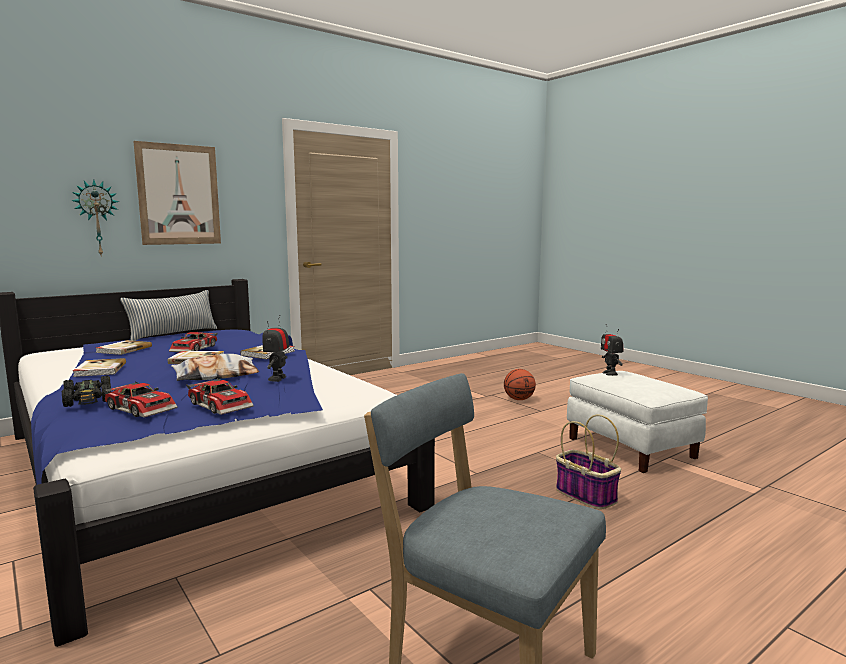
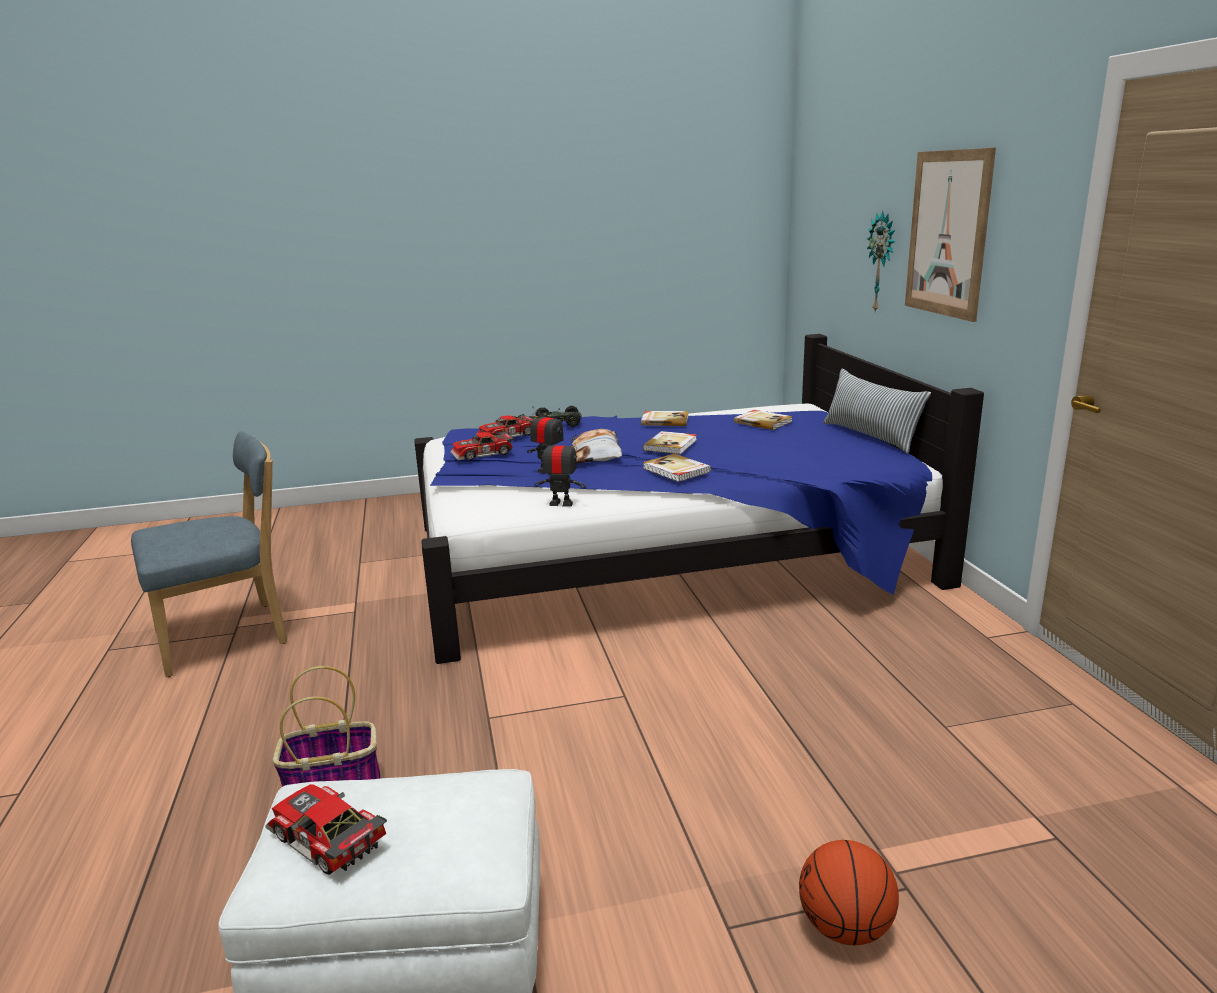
camera: 115 degrees right, 10 degrees up
(195, 349) = (735, 444): toy car -> toy car (324, 840)
(610, 373) = (472, 820): toy robot -> toy robot (561, 504)

